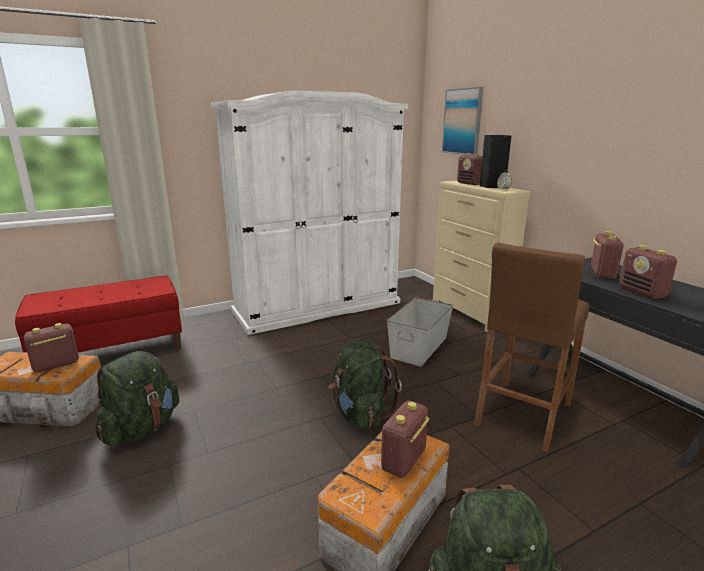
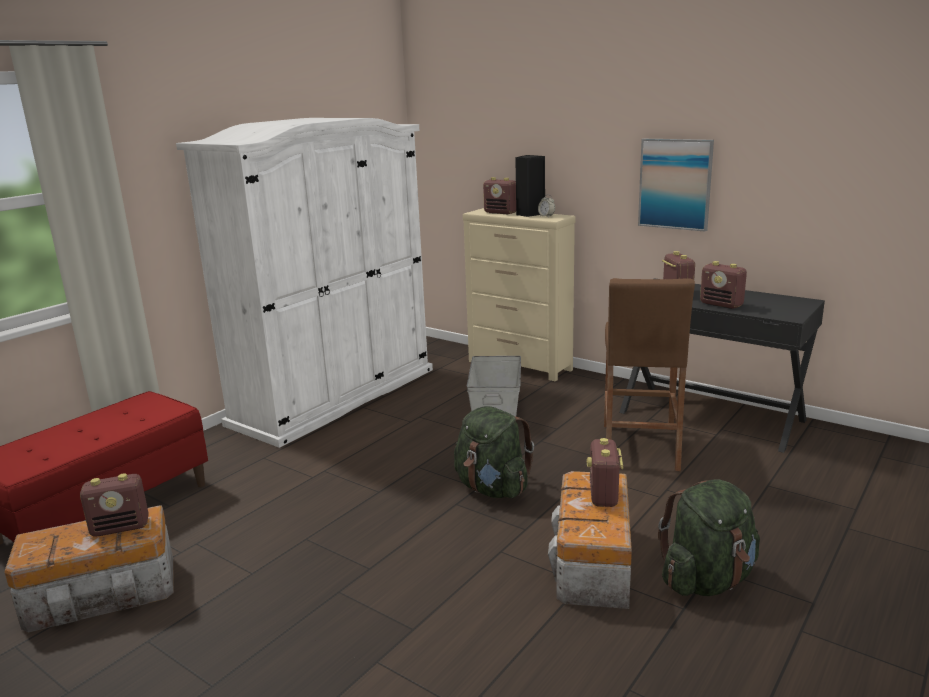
camera: 25 degrees left, 0 degrees up
(56, 365) = (121, 527): radio -> radio turned 135 degrees counterclockwise
(142, 428) = (263, 573): green backpack -> none
(462, 121) = (471, 138): picture -> picture (675, 184)

